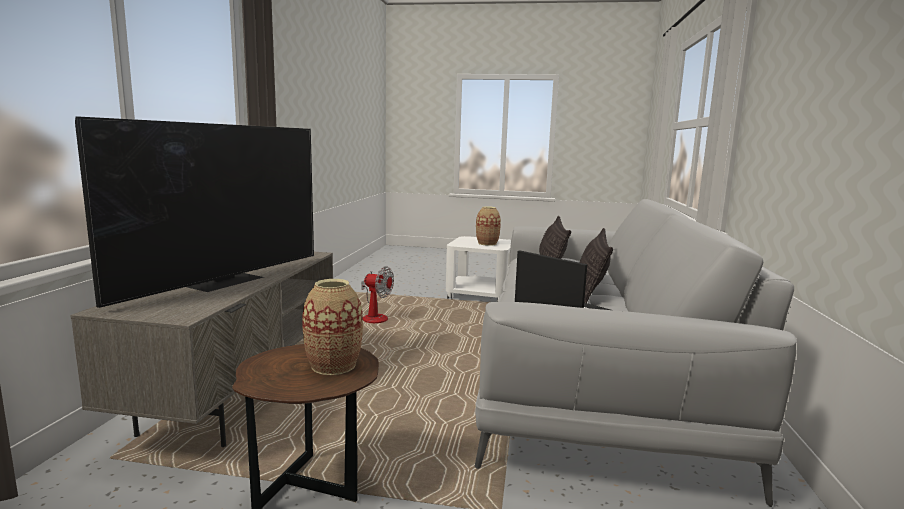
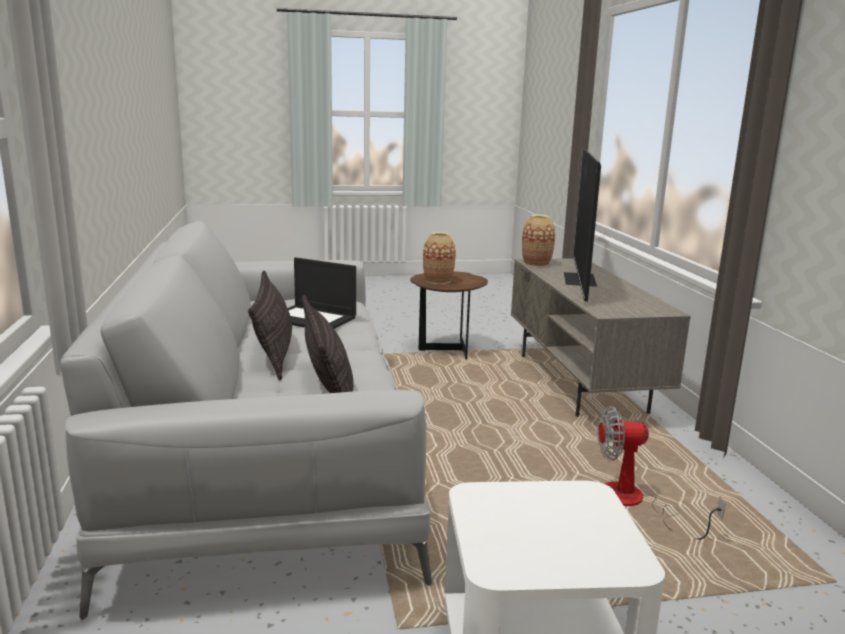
camera: 160 degrees right, 5 degrees up
(487, 243) = (527, 521): vase -> vase (536, 264)

